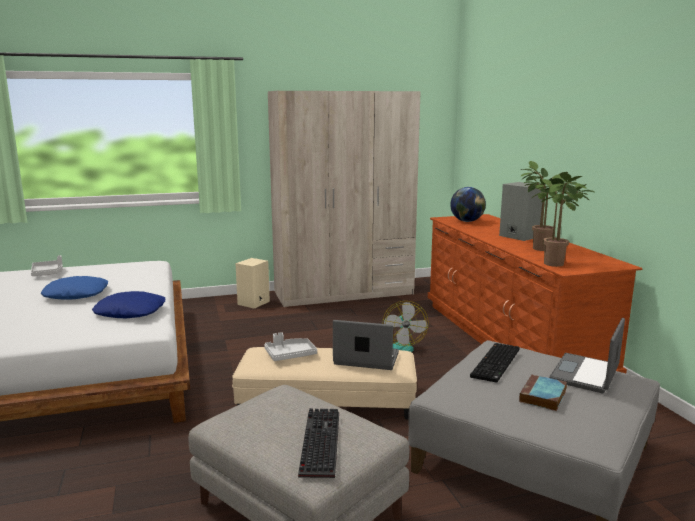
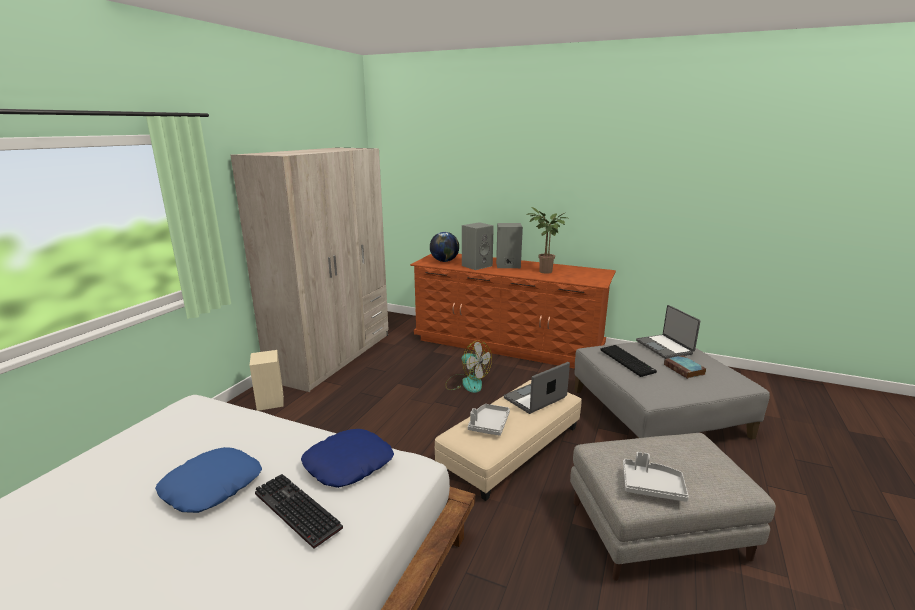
camera: 50 degrees left, 5 degrees up
(48, 273) = (68, 487): grey tray -> grey tray (652, 486)
(318, 442) = (701, 465): keyboard -> keyboard (294, 511)
(486, 230) = (477, 265): none -> grey speaker
(557, 264) = (584, 281): potted plant -> none

